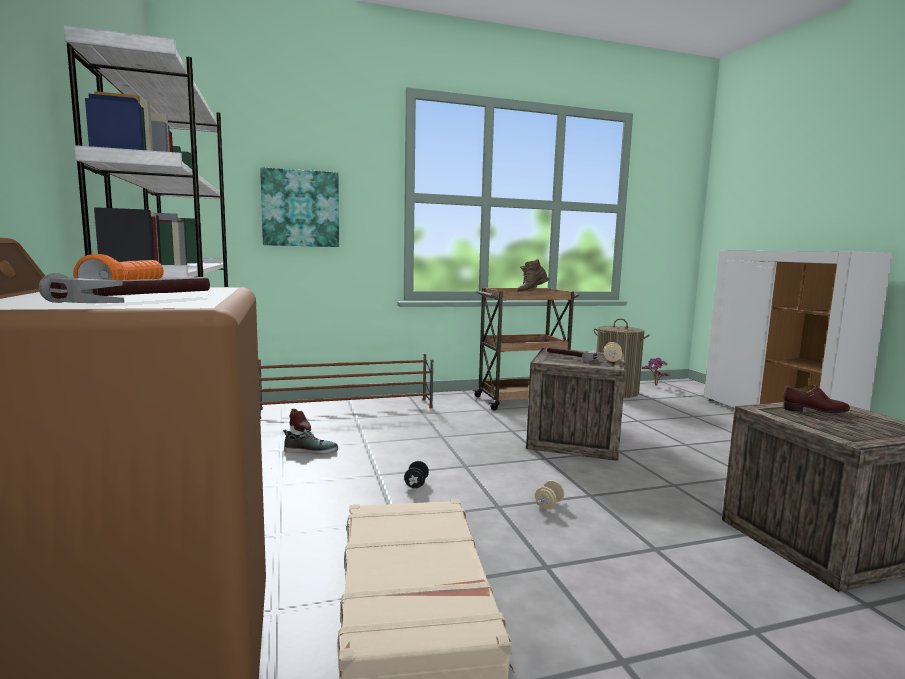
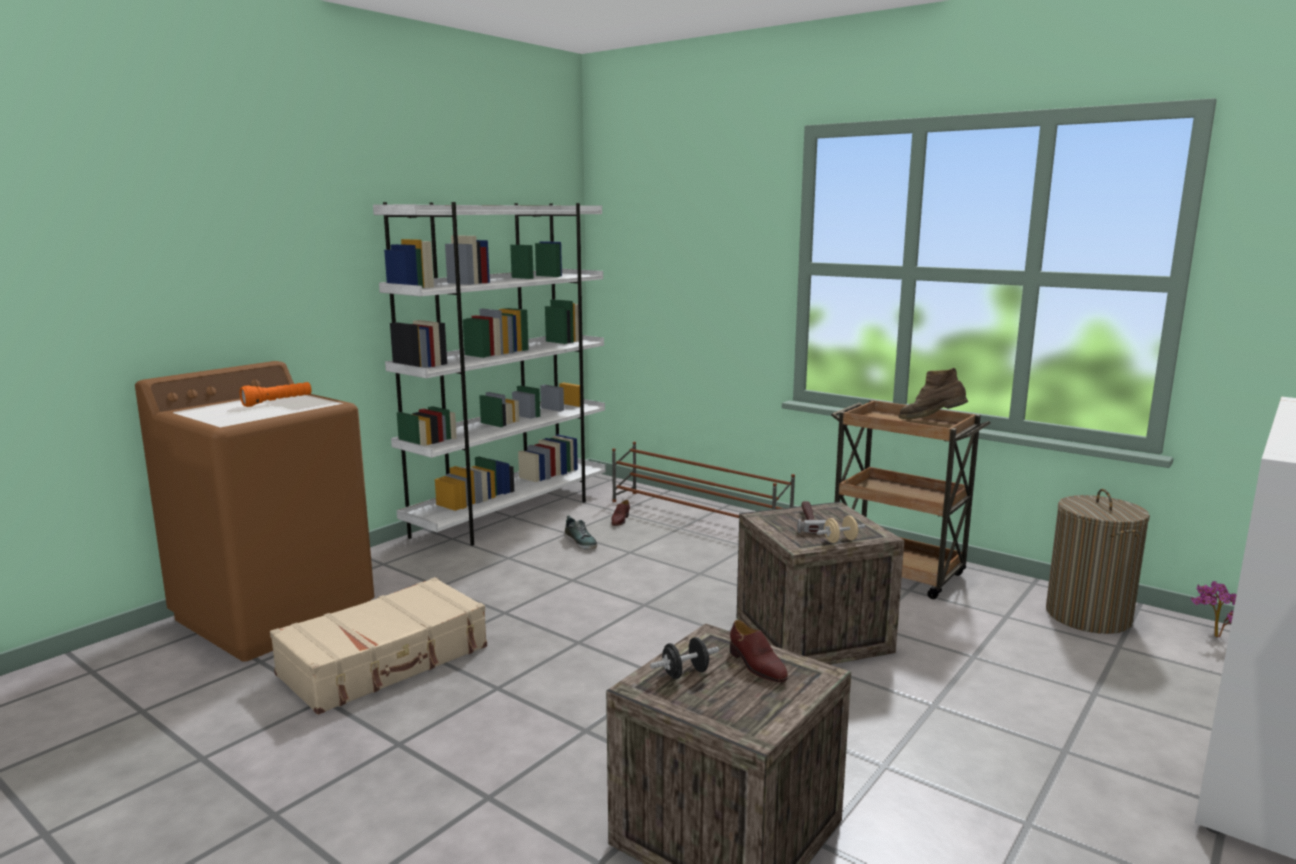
camera: 55 degrees right, 5 degrees up
(143, 300) = (235, 415): hammer -> none
(300, 208) = (691, 282): picture -> none
(416, 484) = (575, 599): black dumbbell -> black dumbbell (685, 673)
(549, 505) = (612, 662): beige dumbbell -> none

